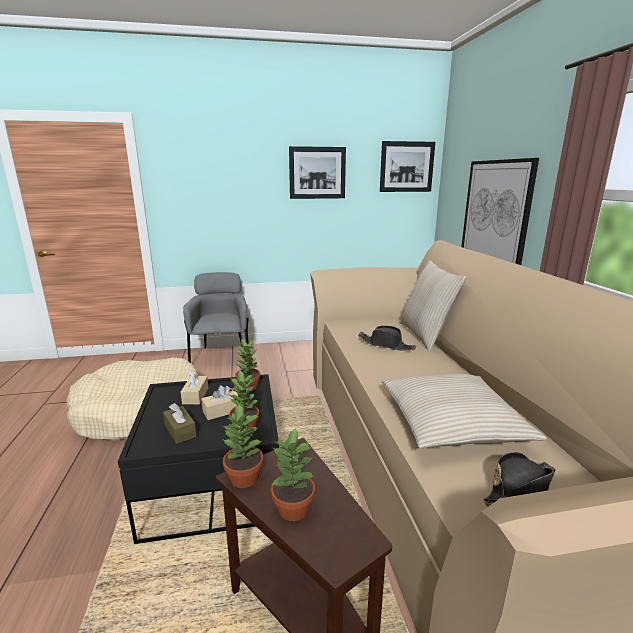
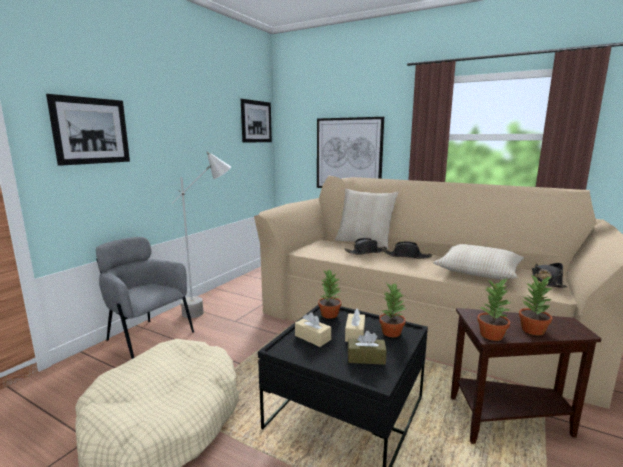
camera: 50 degrees left, 5 degrees down
(287, 355) = (210, 309): none -> grey floor lamp
(317, 173) = (199, 124): picture -> picture (91, 131)
(412, 366) = (406, 256): none -> black hat

